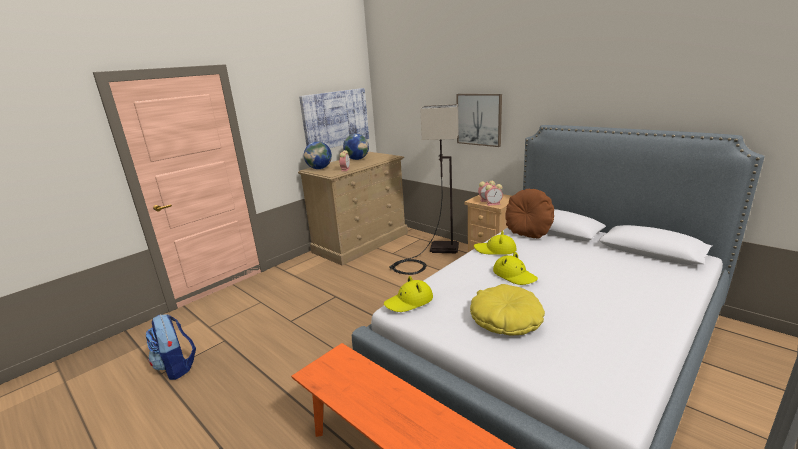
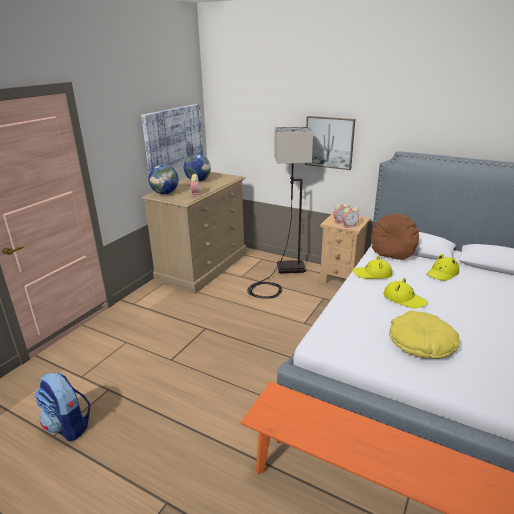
camera: 15 degrees left, 5 degrees up
(409, 301) = (327, 334): yellow hat -> yellow hat (442, 273)

